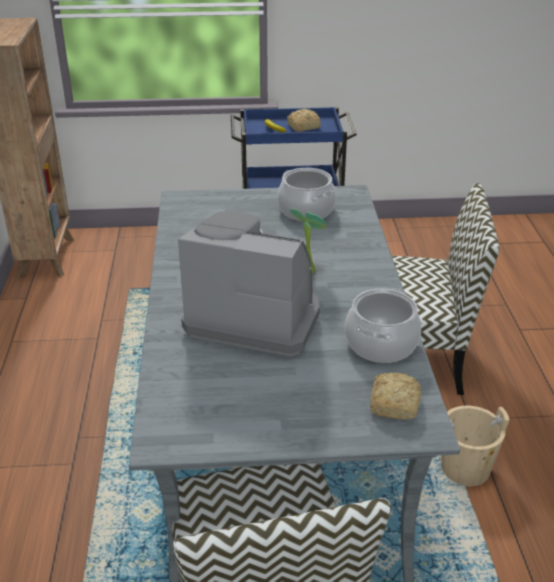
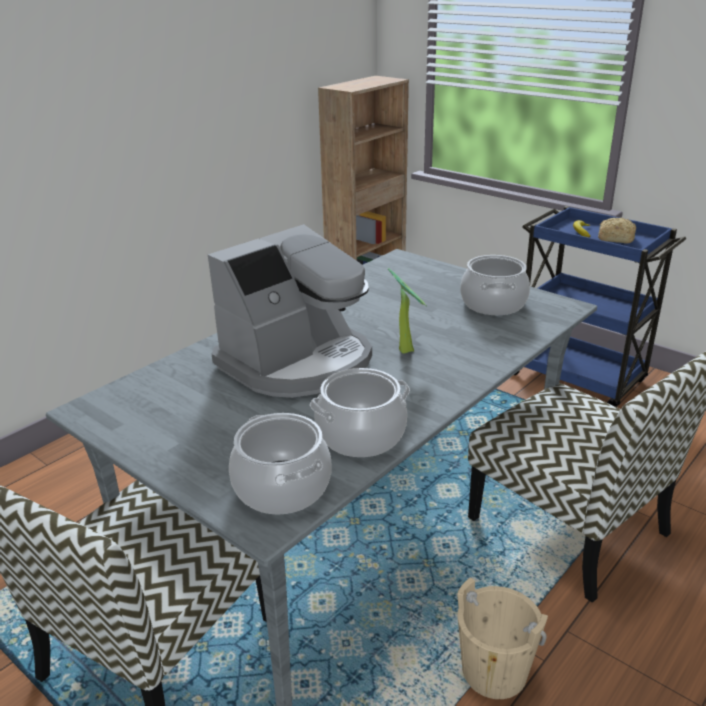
camera: 45 degrees right, 5 degrees down
(254, 317) = (298, 362): coffee machine -> coffee machine turned 75 degrees clockwise
(395, 403) = (283, 487): bread -> cooking pot

